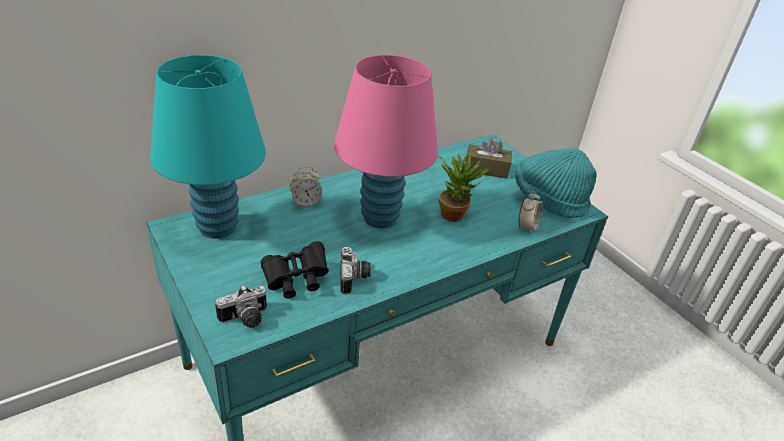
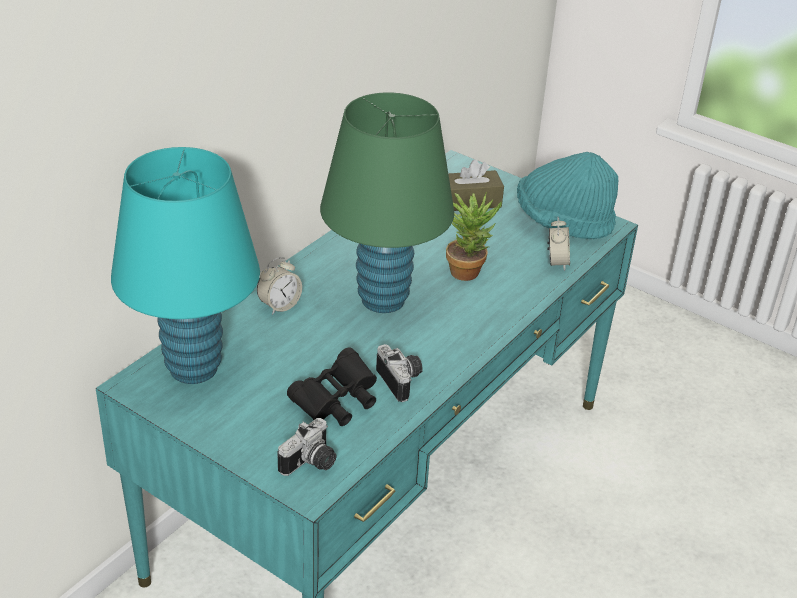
camera: 20 degrees left, 0 degrees up
(380, 218) = (383, 300): pink table lamp -> green table lamp

